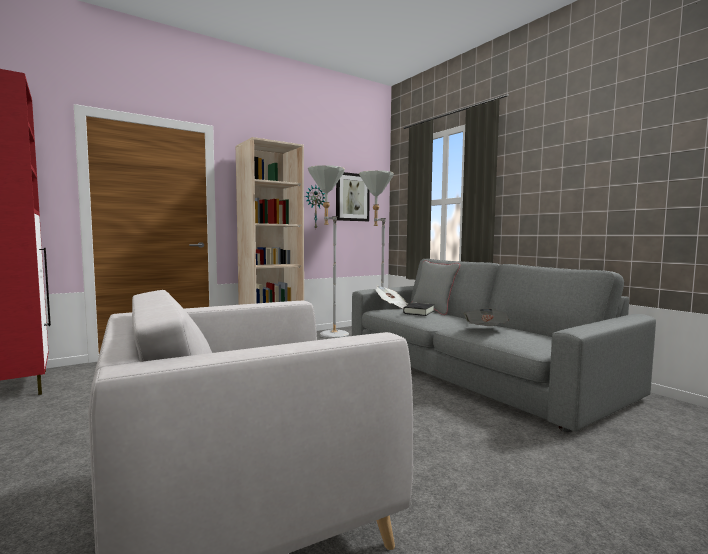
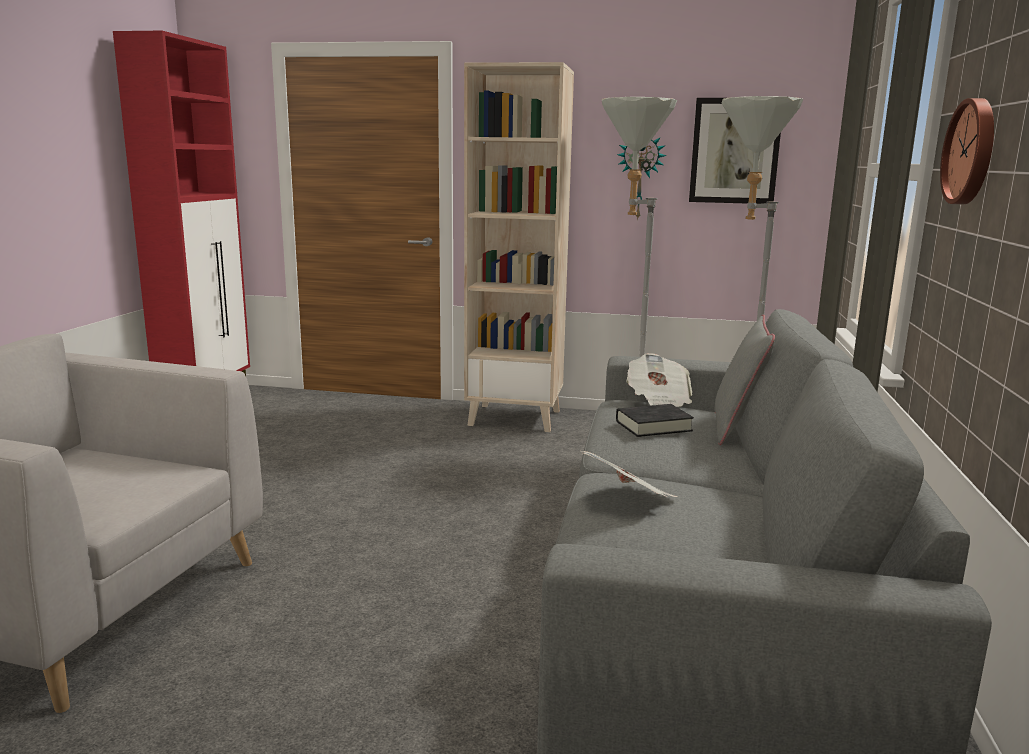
camera: 45 degrees right, 10 degrees up
(528, 186) = (972, 152): none -> wall clock

